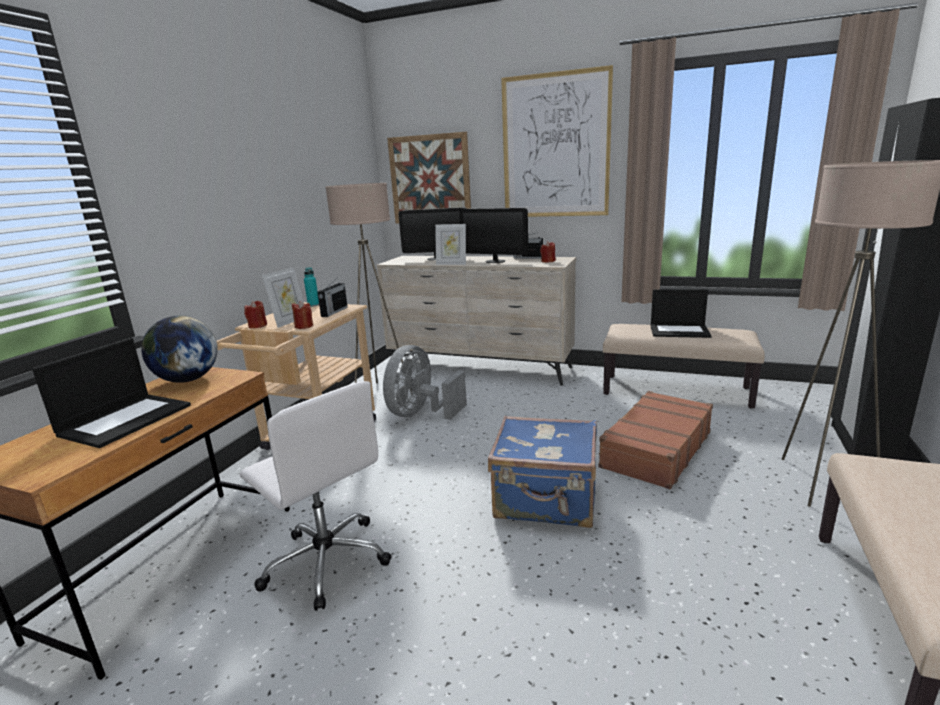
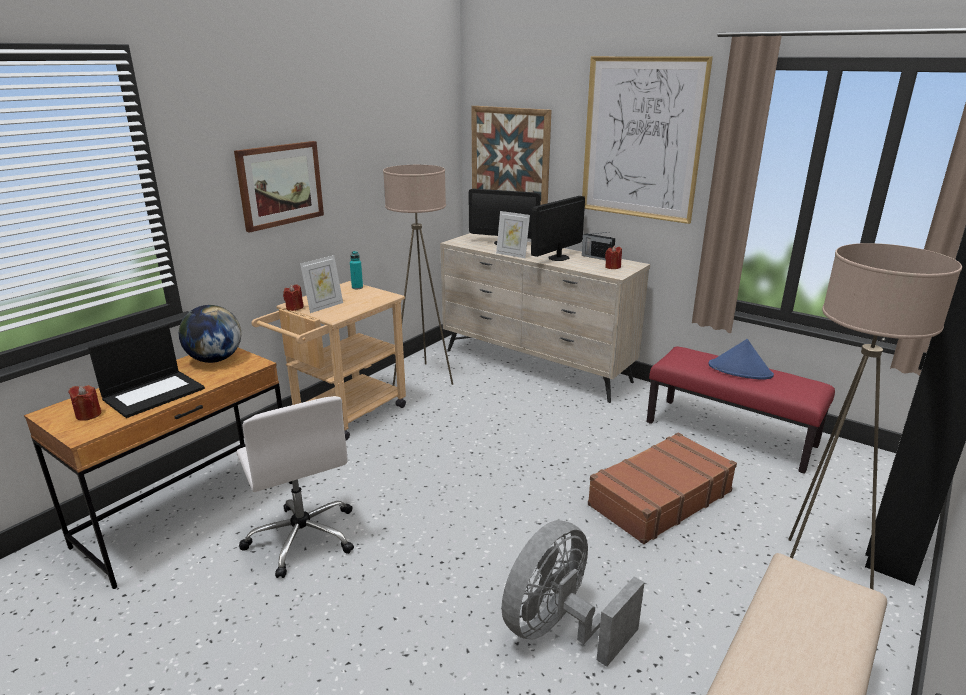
camera: 15 degrees right, 5 degrees up
(226, 198) = (280, 185): none -> picture
(304, 326) = (332, 316): red candle -> red candle (88, 415)
(334, 312) = (369, 300): radio -> none
(421, 414) = (450, 408): grey fan -> grey fan (559, 629)
(495, 261) = (558, 258): monitor -> monitor turned 90 degrees clockwise
(546, 500) = (517, 527): blue suitcase -> none
(676, 391) = (730, 434): beige bench -> red bench
(680, 331) = (740, 370): laptop -> blue hat

